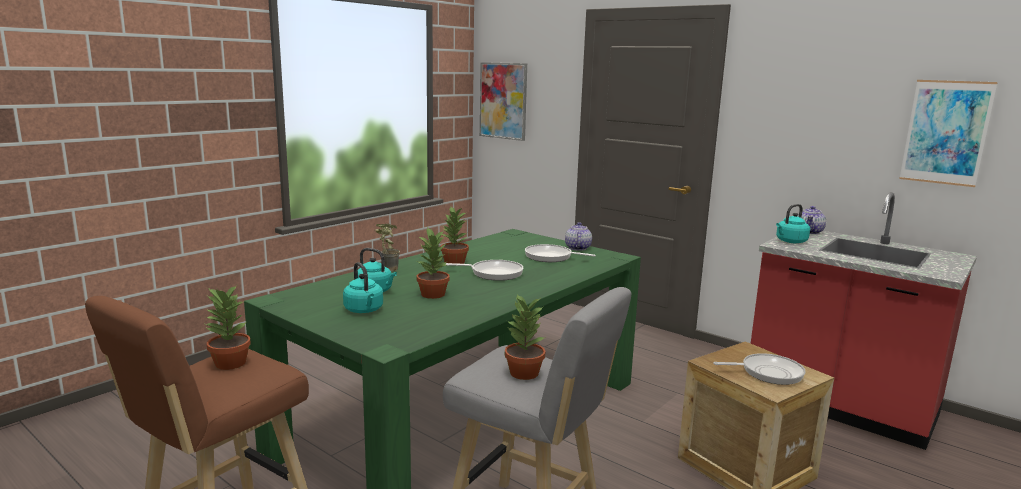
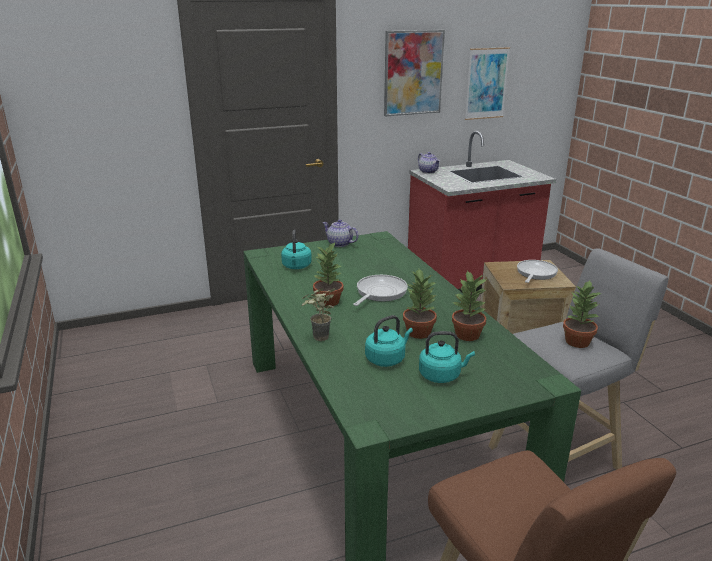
camera: 60 degrees left, 10 degrees up
(229, 363) = (499, 493): potted plant -> potted plant (467, 335)
(503, 101) = (66, 107): picture -> picture (413, 73)
(551, 257) = (355, 259): frying pan -> none
(790, 241) = (447, 182): turquoise kettle -> turquoise kettle (296, 267)

